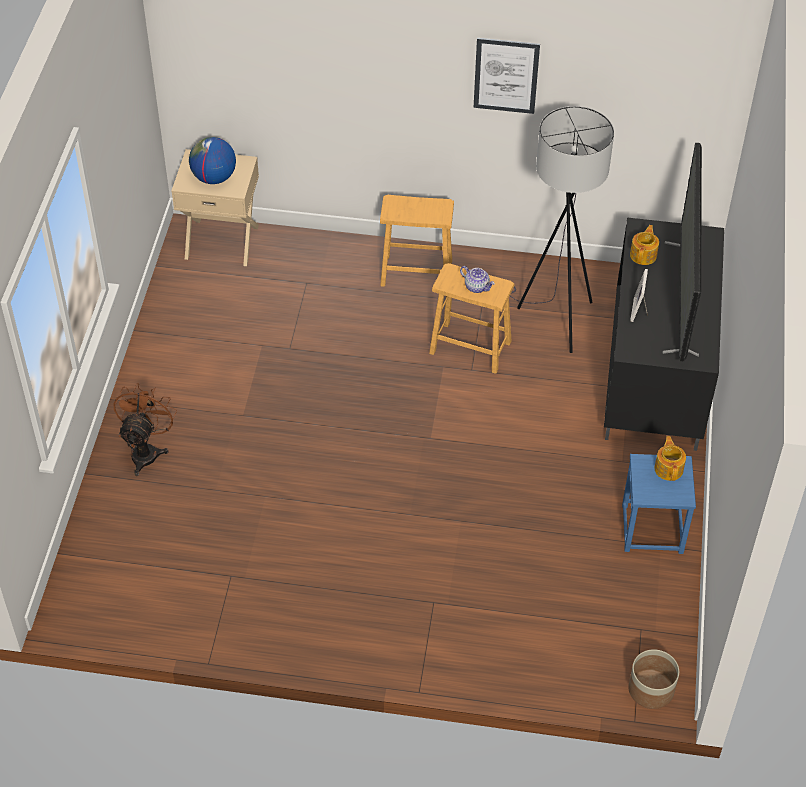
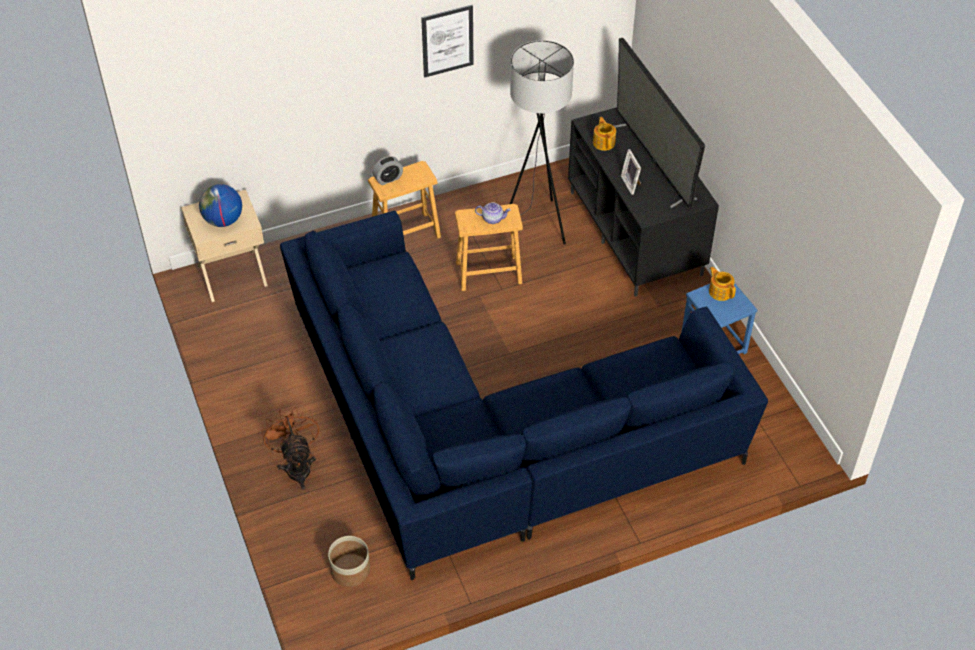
camera: 30 degrees left, 0 degrees up
(347, 508) = (487, 435): none -> blue sofa
(403, 203) = (388, 179): none -> alarm clock
(650, 690) = (794, 458): planter -> planter (350, 571)

